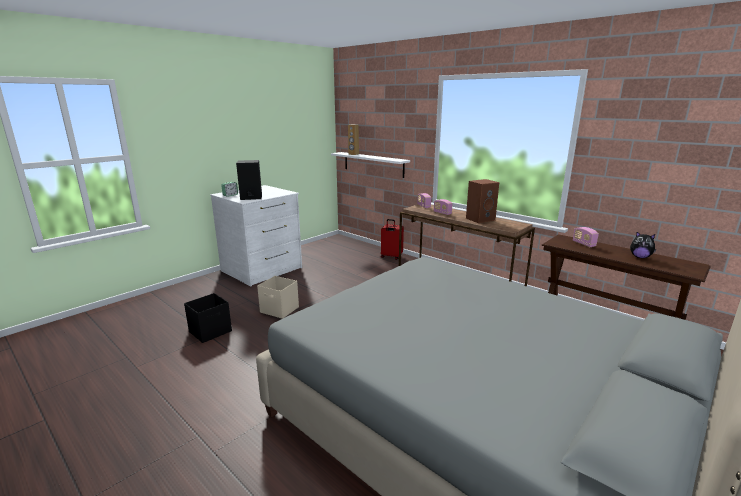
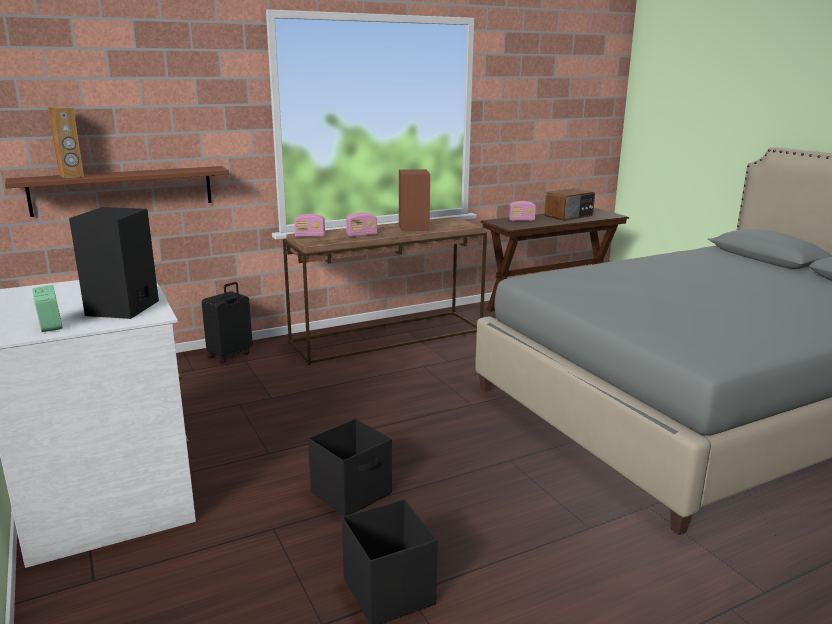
camera: 70 degrees left, 0 degrees up
(280, 310) = (352, 493): beige storage box -> black storage box
(373, 164) = (123, 190): white shelf -> brown shelf
(391, 257) = (230, 356): red suitcase -> black suitcase
(640, 257) = (569, 216): plush toy -> radio

